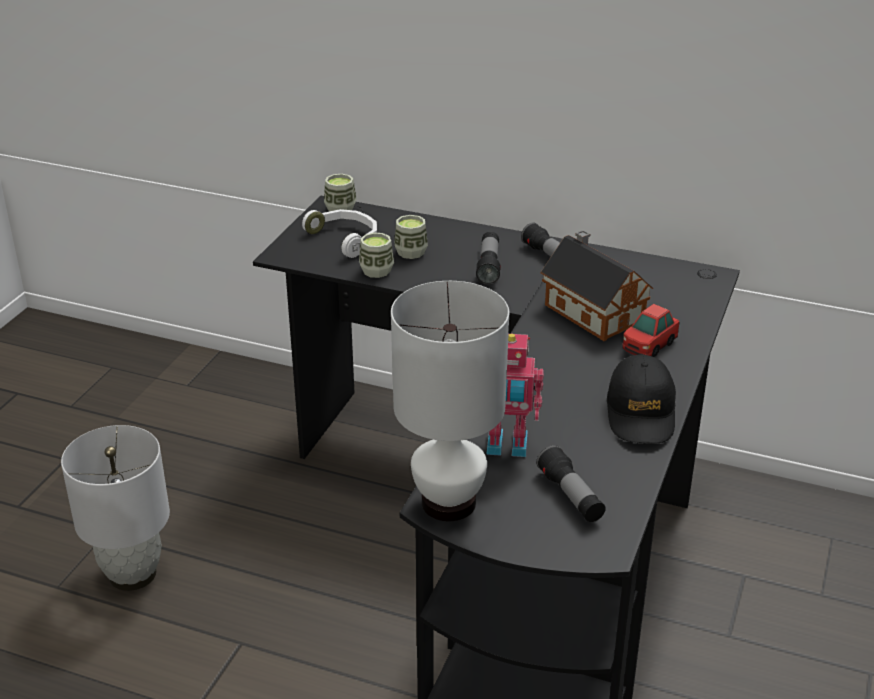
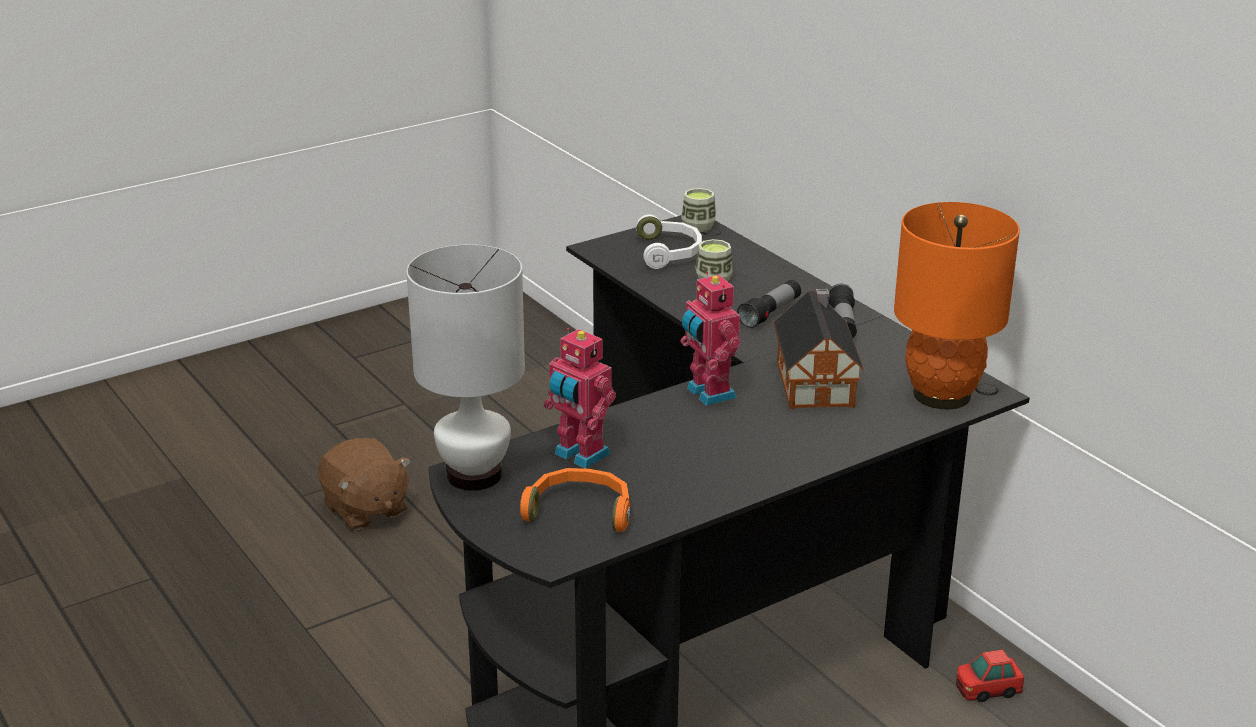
camera: 35 degrees right, 5 degrees down
(132, 574) = (365, 509): white table lamp -> brown plush toy
(376, 271) = (661, 285): cup -> none
(532, 352) = (708, 394): none -> toy robot
(570, 496) = (580, 510): flashlight -> orange headphones
(641, 412) = (738, 475): black cap -> none
(648, 345) = (828, 427): toy car -> toy car (987, 690)
(687, 289) = (942, 395): none -> orange table lamp

